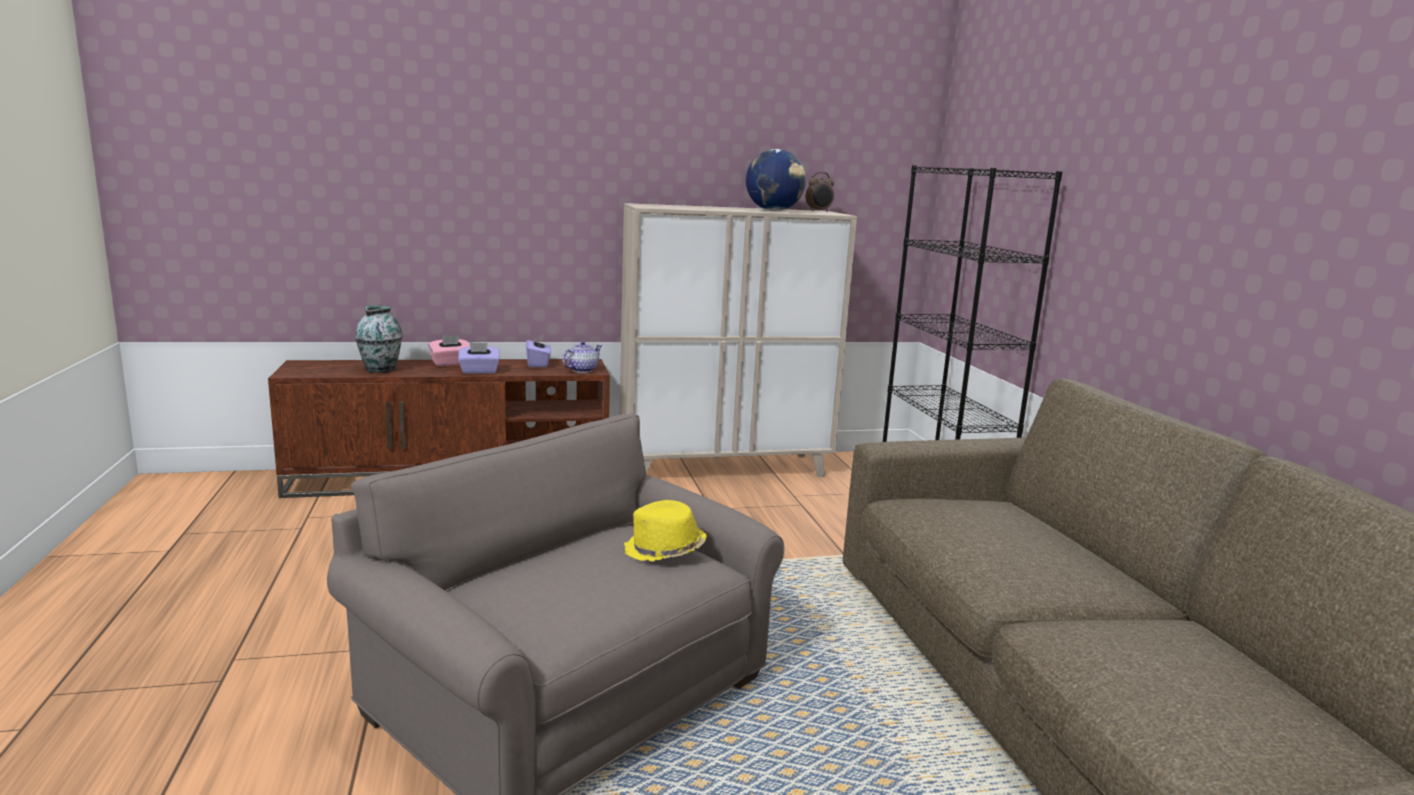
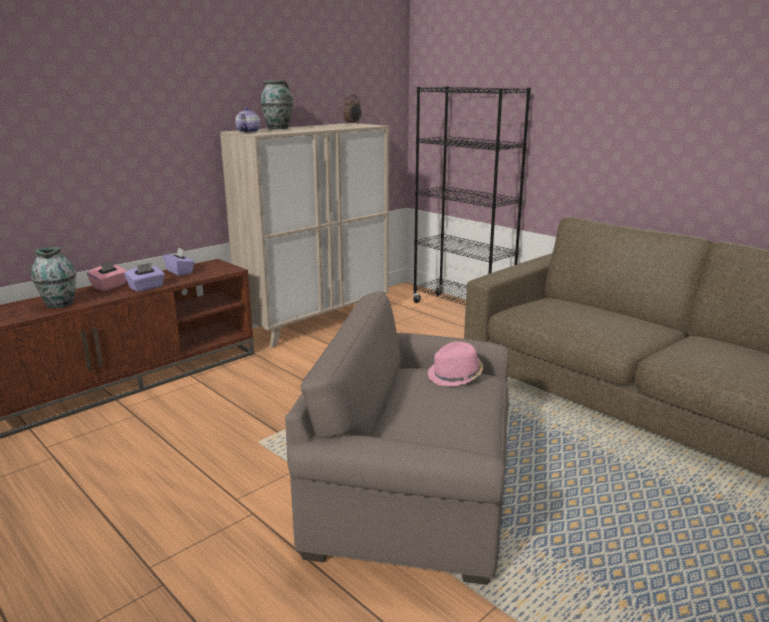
camera: 30 degrees left, 5 degrees up
(582, 370) = (221, 270): teapot -> teapot (248, 132)
(664, 551) = (455, 376): yellow hat -> pink hat
(701, 206) = (278, 128): none -> vase
(774, 211) = (332, 127): globe -> none

